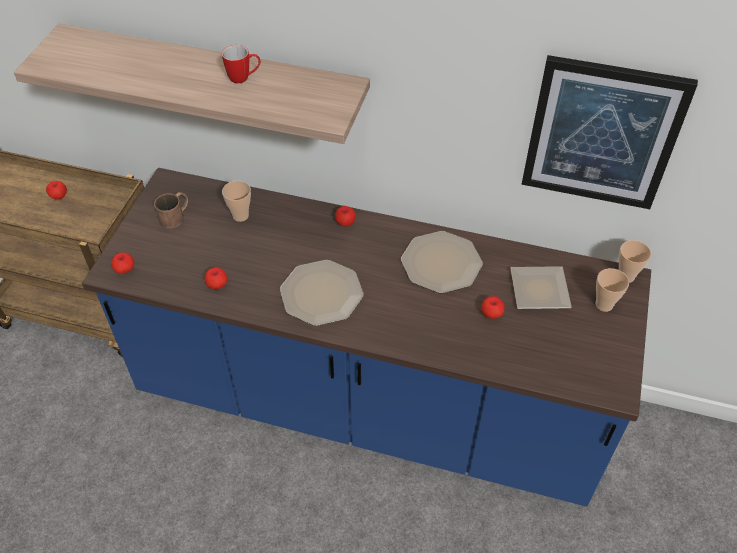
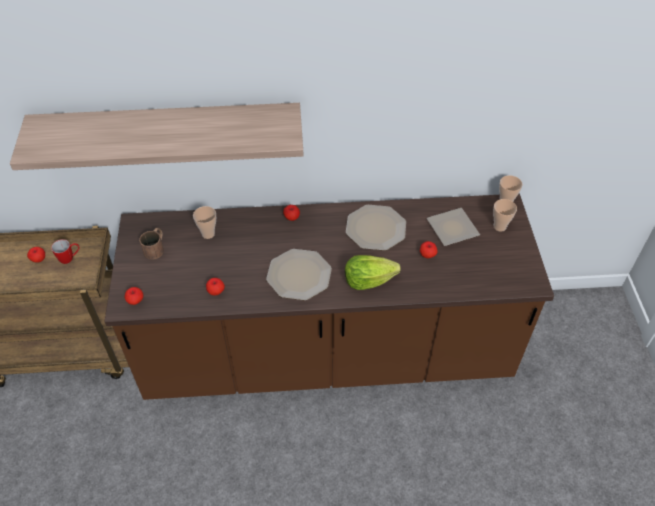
camera: 20 degrees left, 0 degrees up
(244, 78) = (204, 124): mug -> mug (70, 258)
(368, 403) = (327, 354): blue counter -> brown counter
(401, 324) = (368, 281): none -> lettuce
(602, 134) = (476, 105): picture -> none

